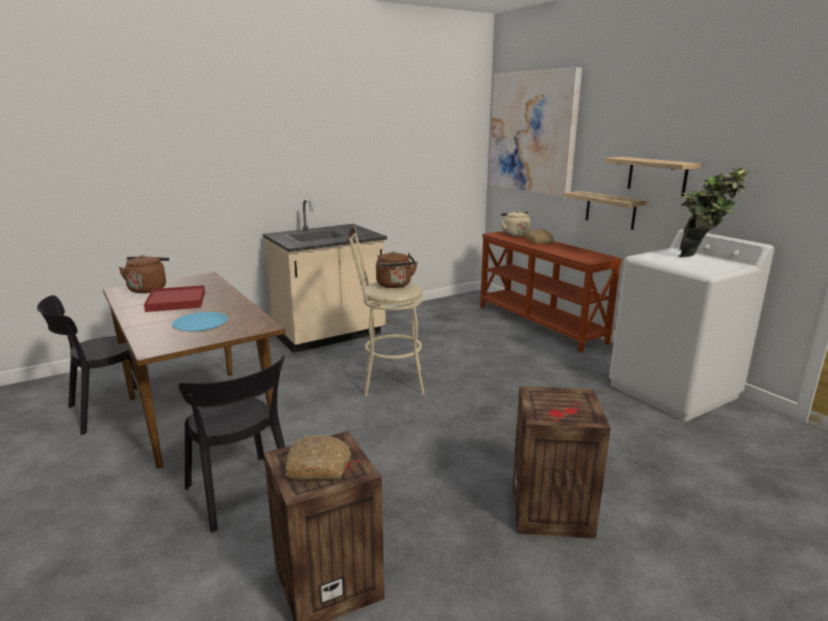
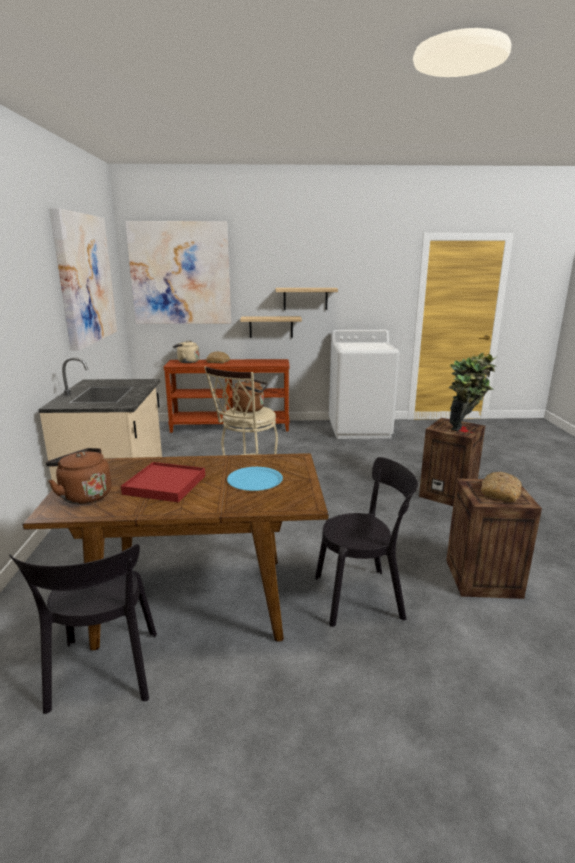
camera: 60 degrees left, 0 degrees up
(393, 133) = (84, 279): none -> picture
(702, 259) = (365, 344): potted plant -> potted plant (465, 427)

